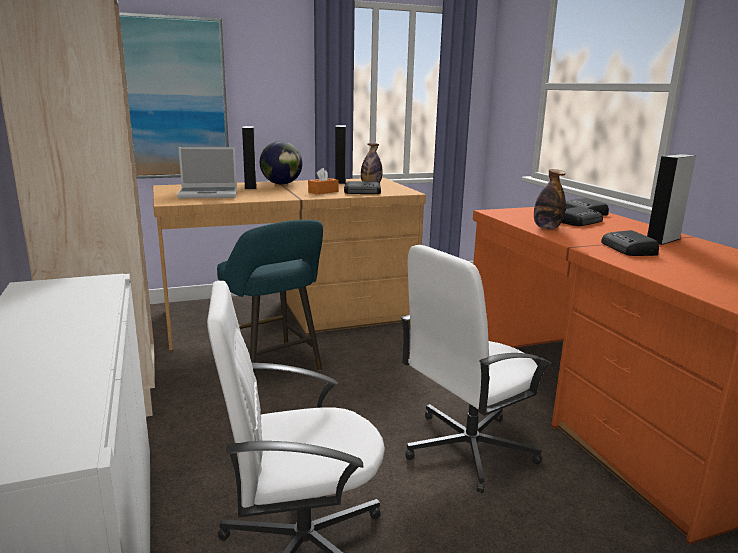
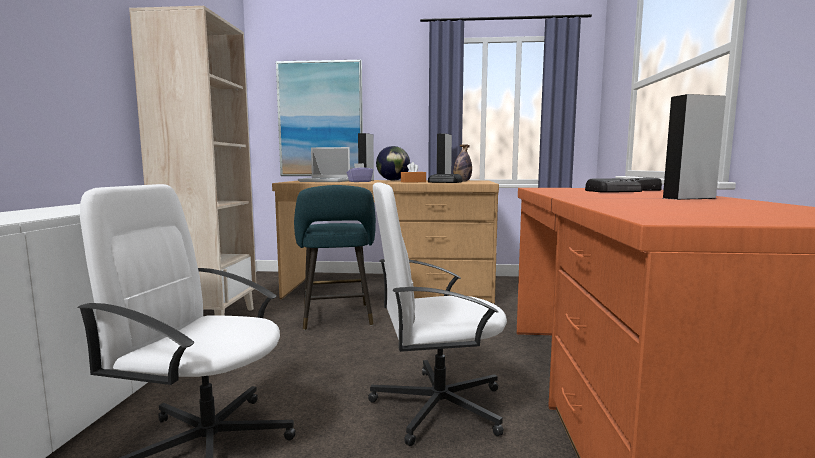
camera: 25 degrees right, 10 degrees down
(257, 194) = (359, 181): none -> purple tissue box
(546, 228) = (563, 192): bottle -> none
(629, 249) = (623, 199): radio -> none

